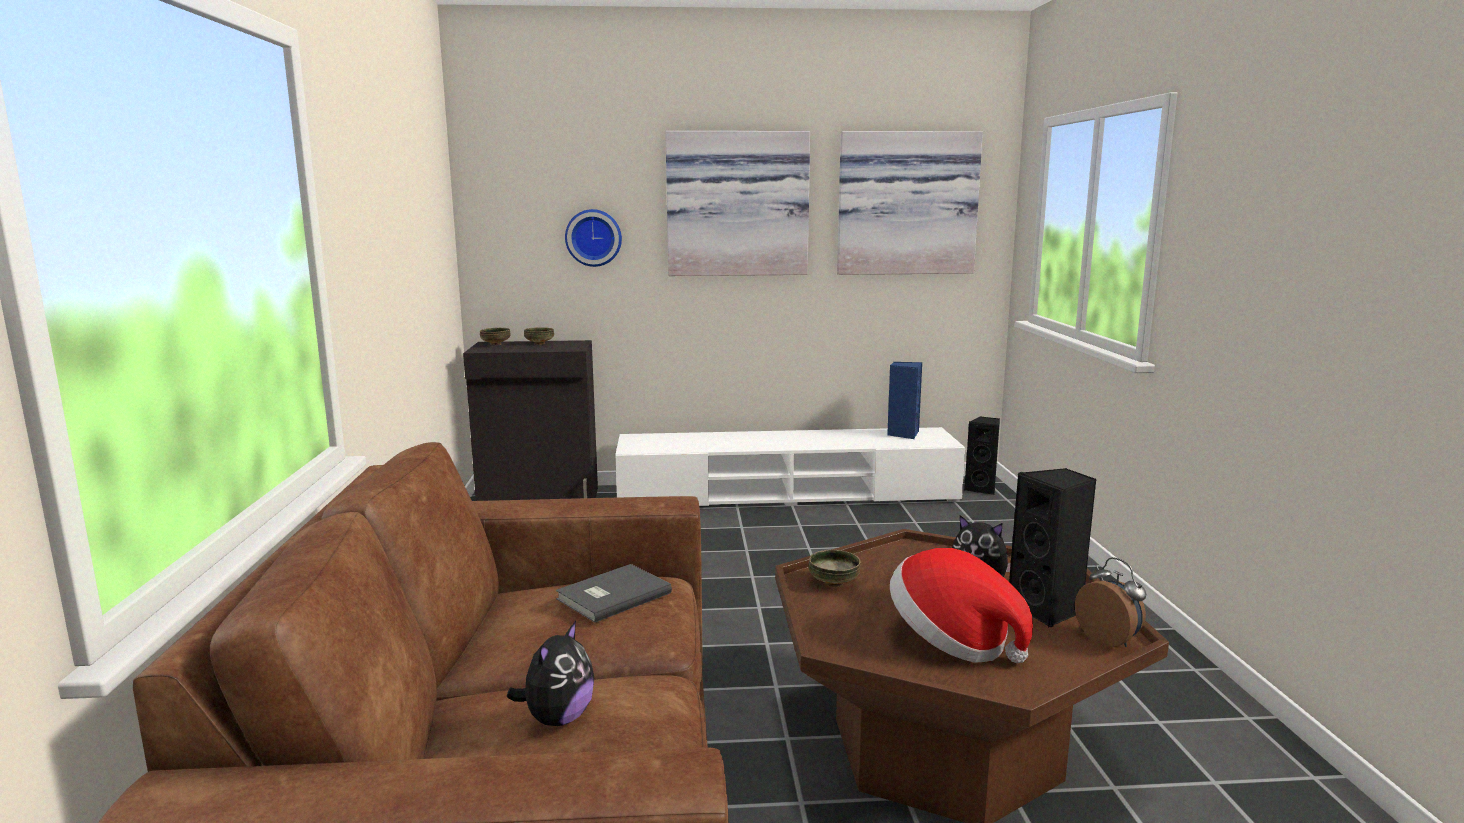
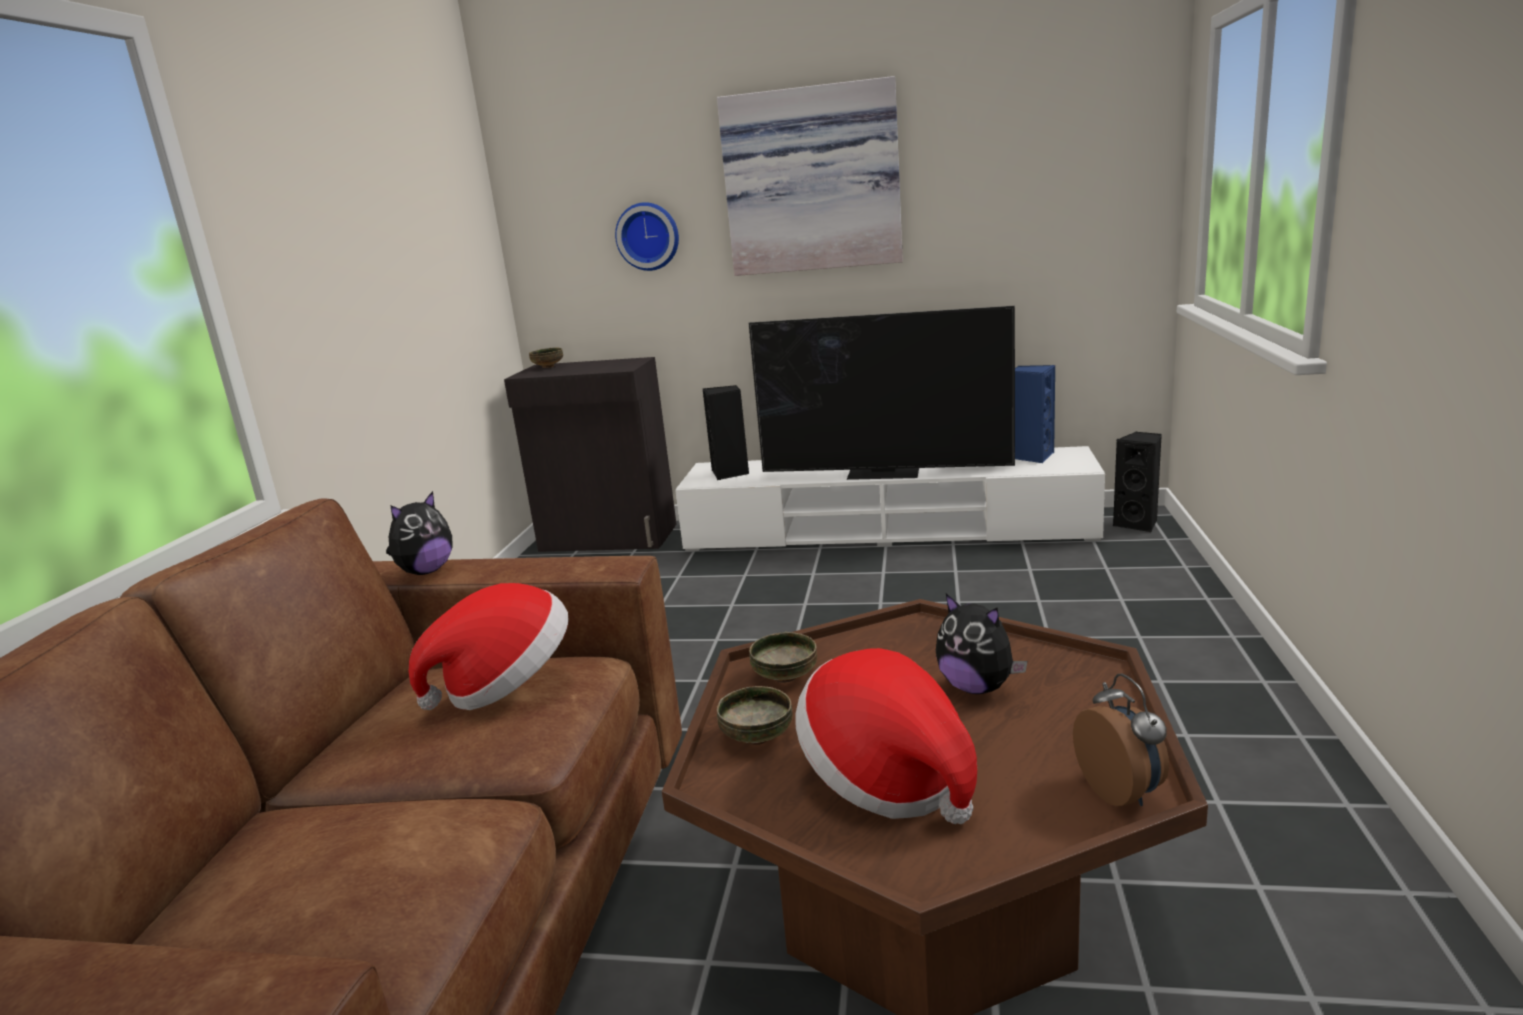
camera: 15 degrees right, 5 degrees up
(539, 344) = (593, 364): bowl -> bowl (756, 737)
(557, 718) = (322, 862): plush toy -> plush toy (425, 571)
(611, 595) = (506, 685): grey book -> hat
(791, 444) = (885, 472): none -> television
(906, 203) = (1030, 159): picture -> none
(1048, 610) = (1055, 734): black speaker -> black speaker (730, 473)

